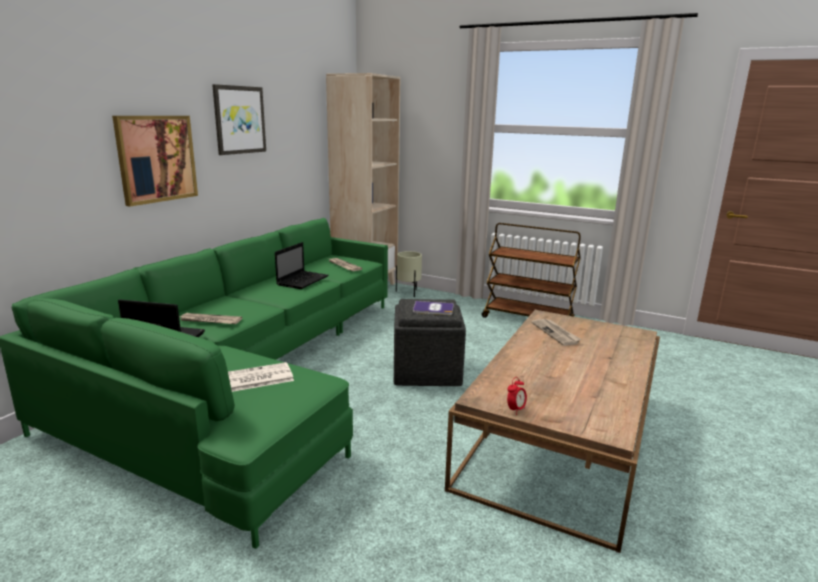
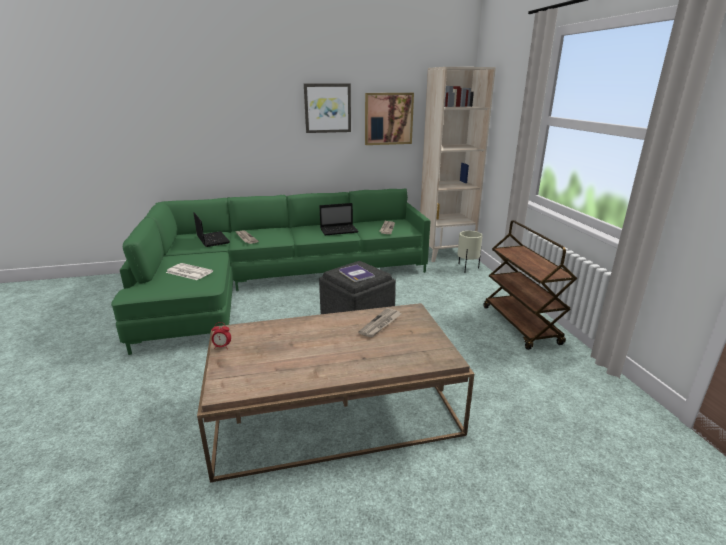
camera: 50 degrees right, 5 degrees up
(156, 158) = (255, 133): picture -> picture (388, 119)

